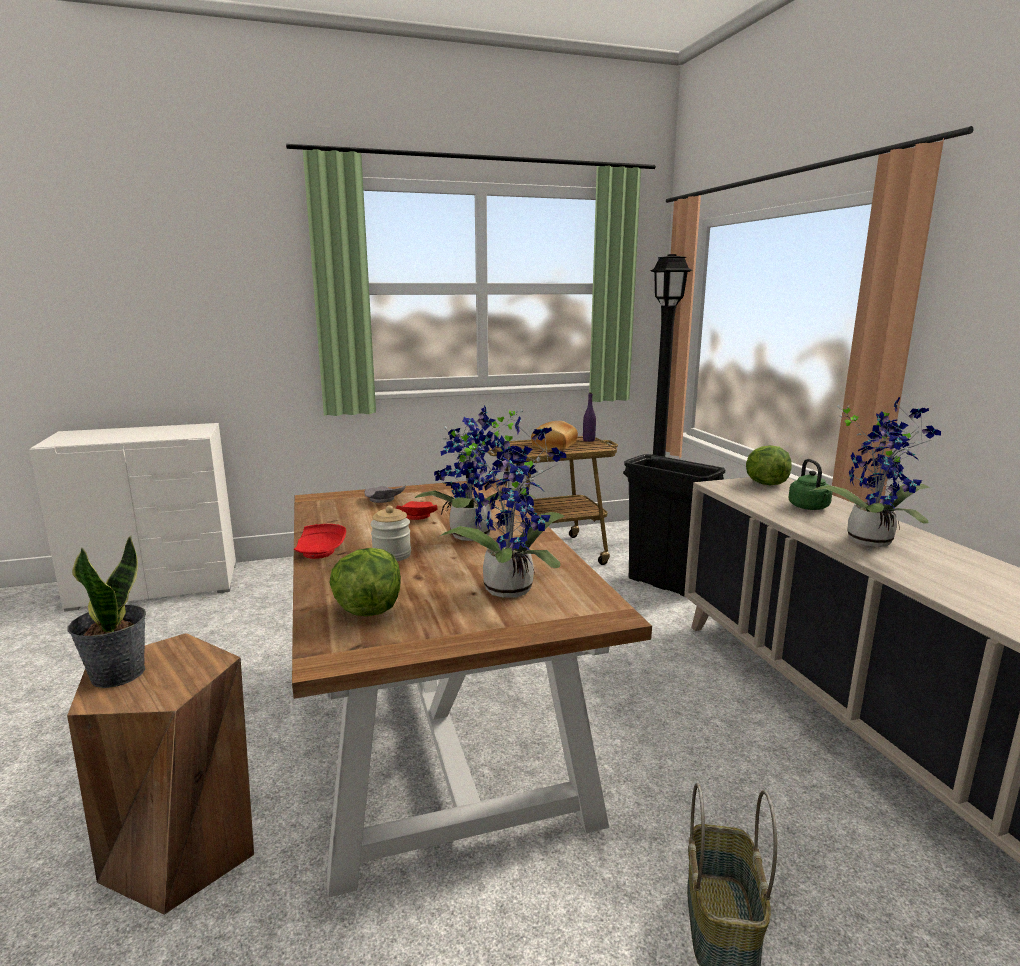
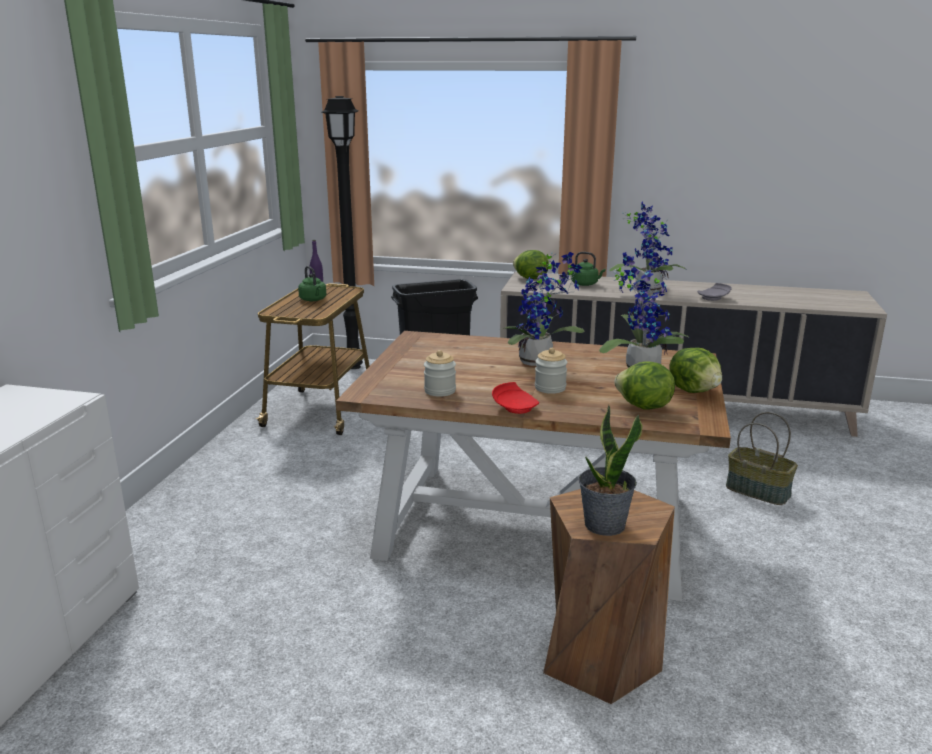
camera: 60 degrees left, 5 degrees up
(343, 518) = (440, 391): none -> jar
(383, 500) = (410, 372): grey plate -> grey plate (714, 298)
(416, 517) = (472, 369): red plate -> none
(460, 632) = (694, 390): none -> lettuce
(555, 446) = (313, 300): bread -> green kettle

